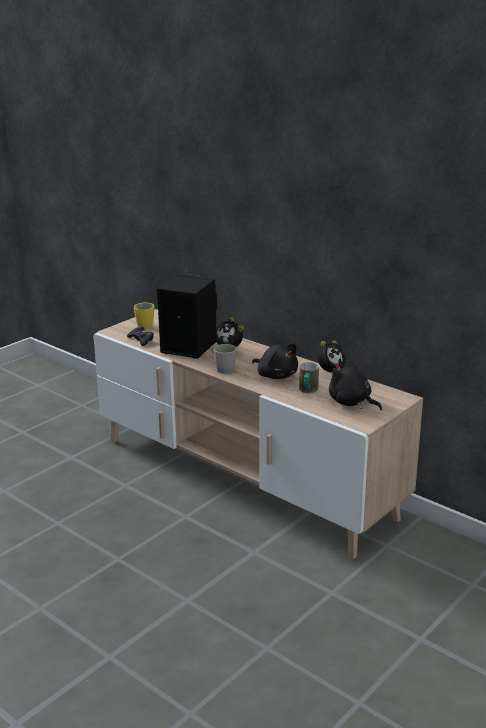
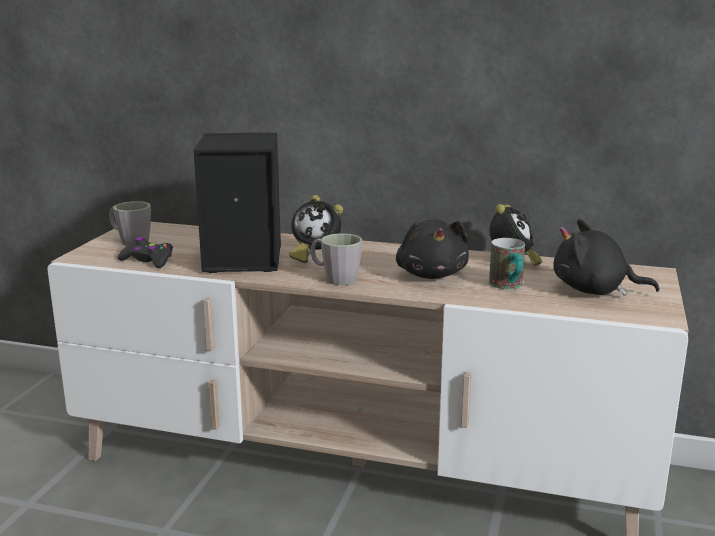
camera: 25 degrees left, 5 degrees down
(143, 324) = (130, 240): yellow mug -> grey mug
(276, 375) = (432, 274): black plush toy -> black plush toy turned 60 degrees clockwise

